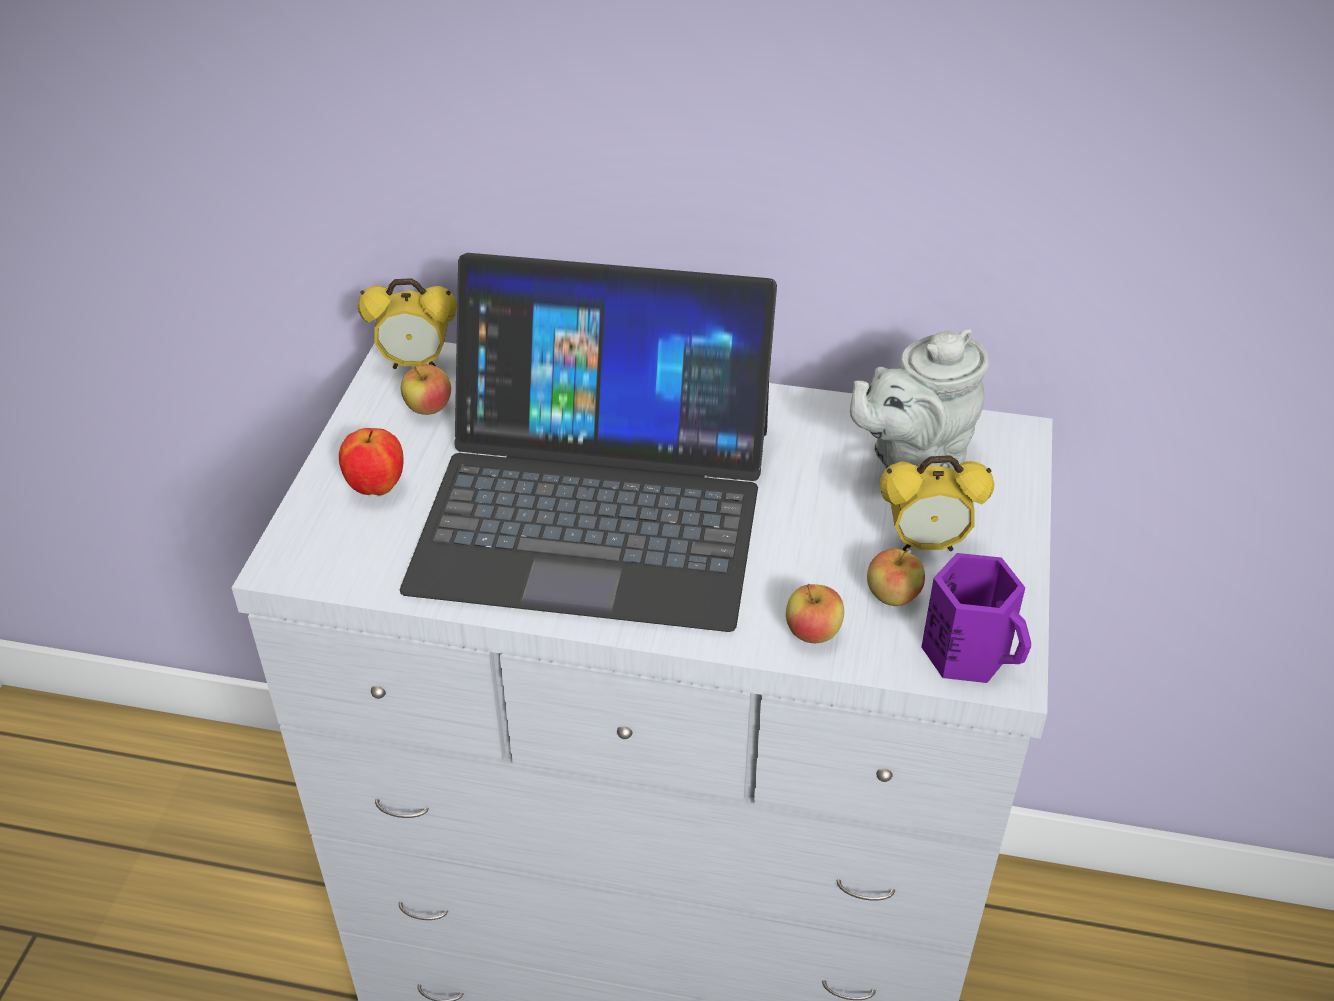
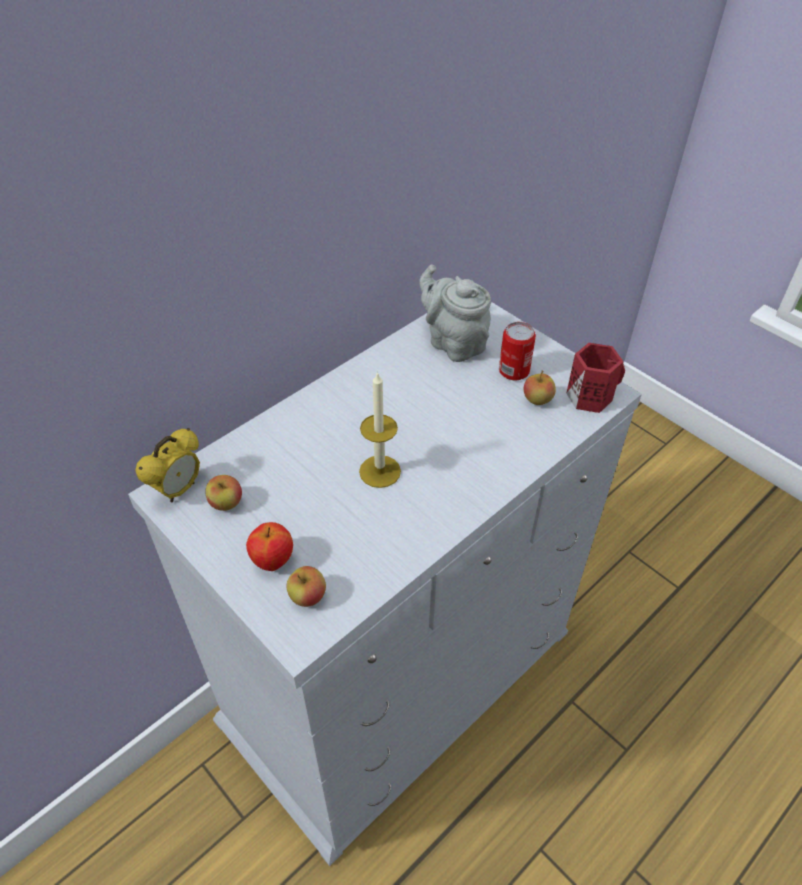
camera: 55 degrees left, 5 degrees up
(595, 505) = (380, 471): laptop -> candle
(812, 633) = (539, 439): apple -> apple (308, 596)
(912, 458) = (453, 343): grey teapot -> grey teapot turned 135 degrees clockwise
(926, 544) = (514, 371): alarm clock -> can
(969, 652) = (590, 395): purple mug -> red mug

